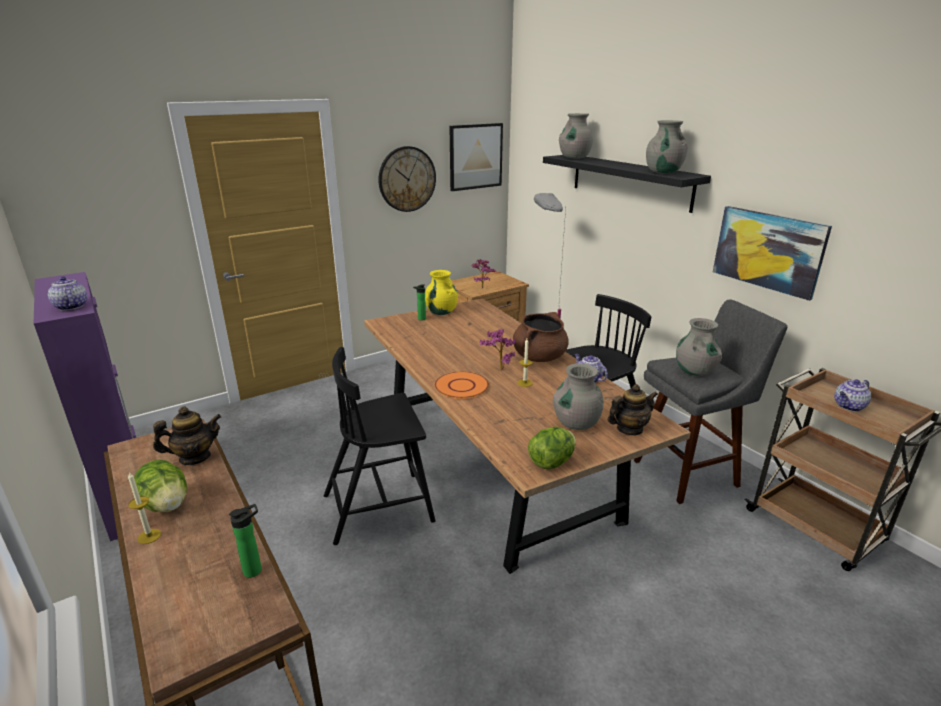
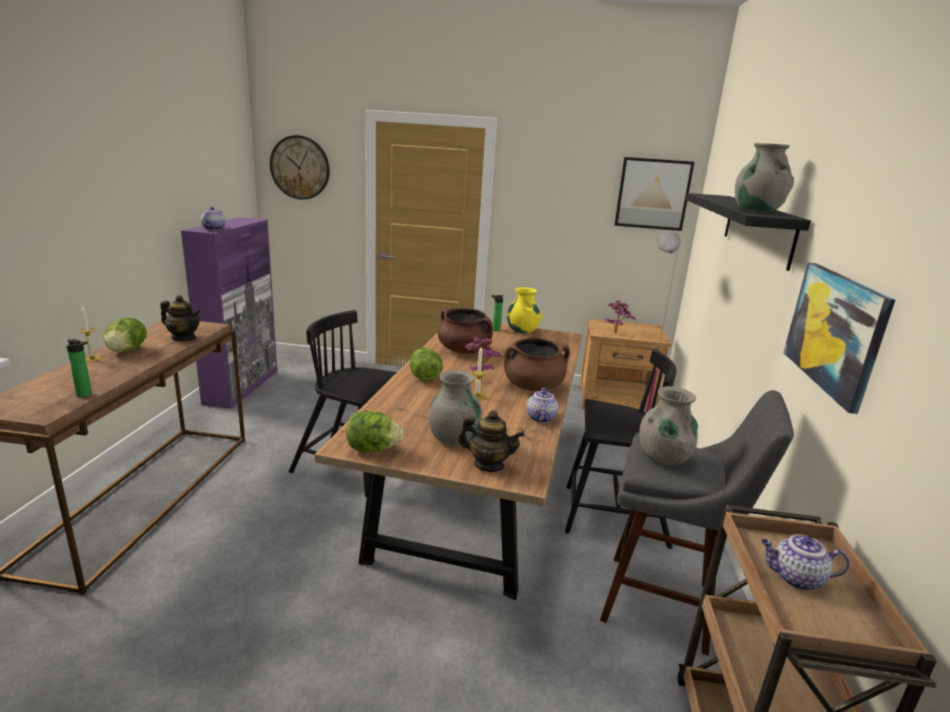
camera: 40 degrees right, 5 degrees down
(407, 179) = (565, 204): wall clock -> wall clock (300, 167)
(439, 348) = (464, 351): none -> brown cooking pot
(461, 386) = (424, 378): orange plate -> lettuce
(574, 158) = (715, 196): grey vase -> none

